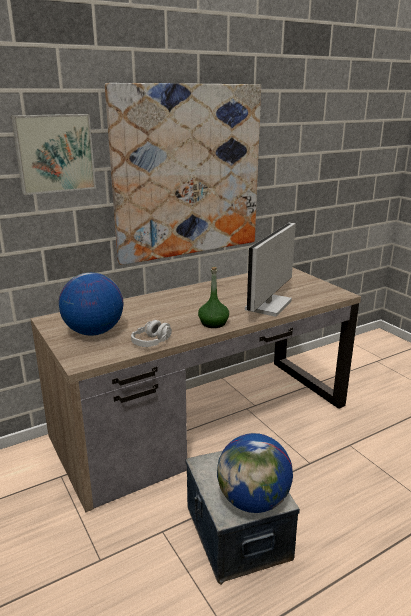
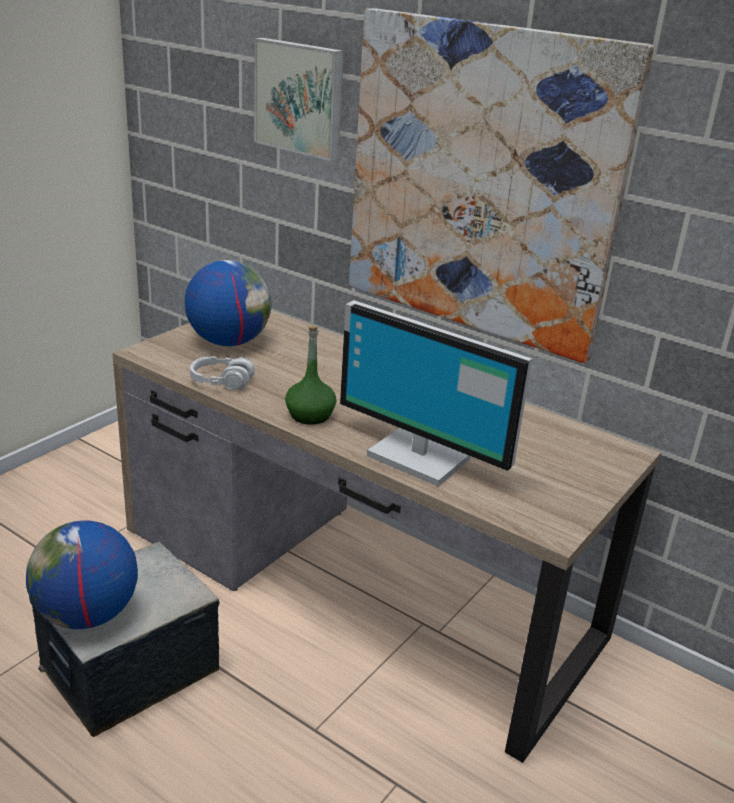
camera: 65 degrees right, 5 degrees up
(270, 306) = (421, 456): monitor -> monitor turned 150 degrees counterclockwise

